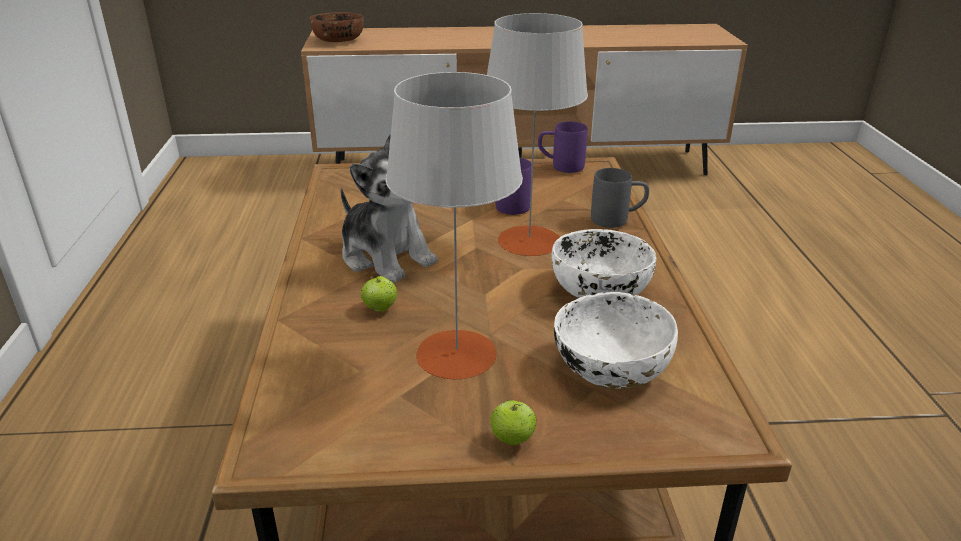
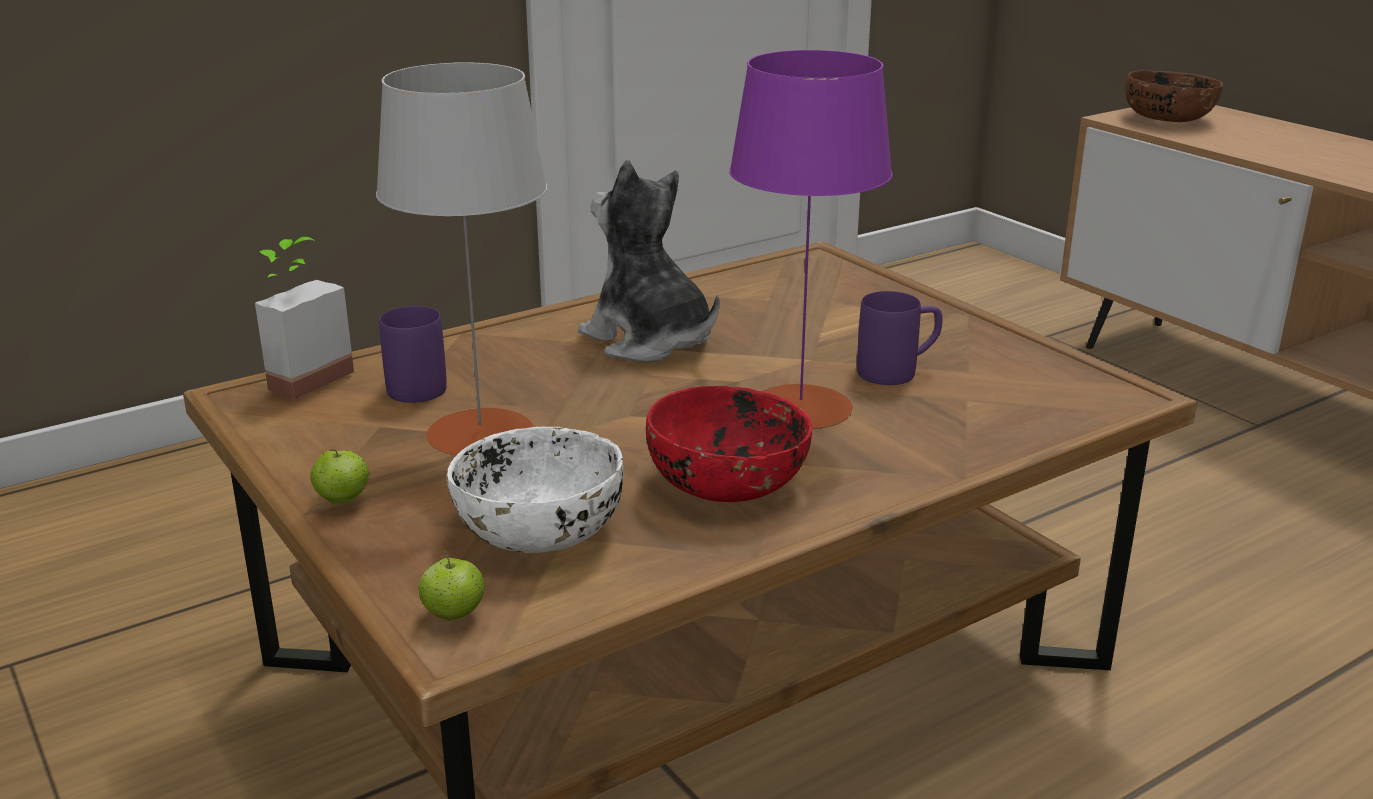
camera: 60 degrees right, 5 degrees down
(268, 414) = (300, 376): none -> potted plant
(380, 308) = (532, 370): apple -> apple (454, 615)
(386, 256) = (649, 341): plush toy -> plush toy turned 120 degrees clockwise
(529, 241) = (800, 407): grey table lamp -> purple table lamp
(560, 166) = (1076, 370): purple mug -> purple mug (414, 384)
(600, 289) = (729, 483): white bowl -> red bowl
(617, 220) = (956, 450): grey mug -> none

